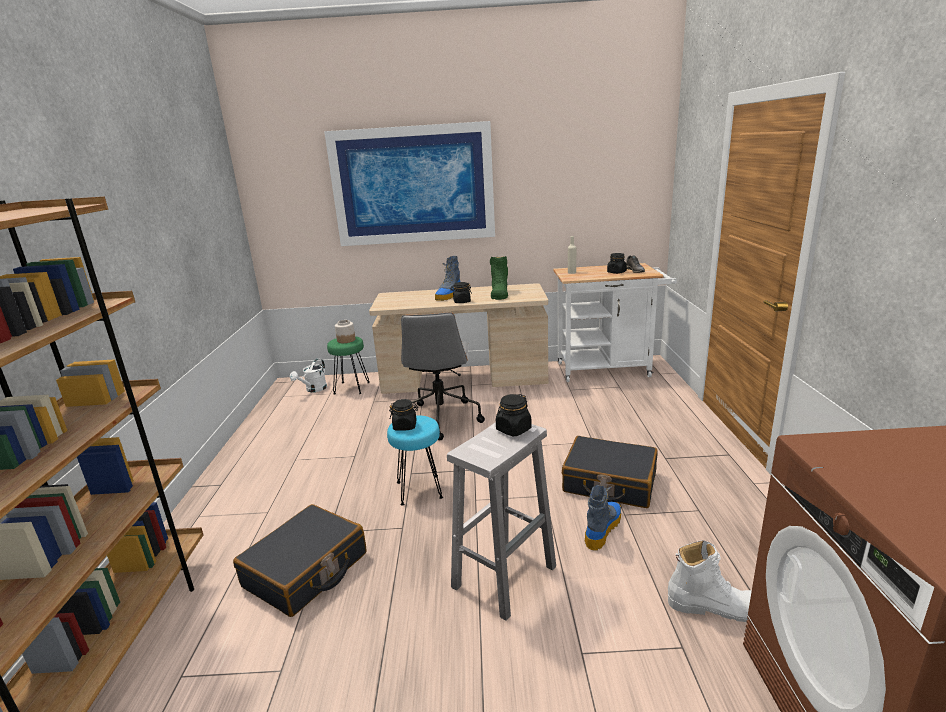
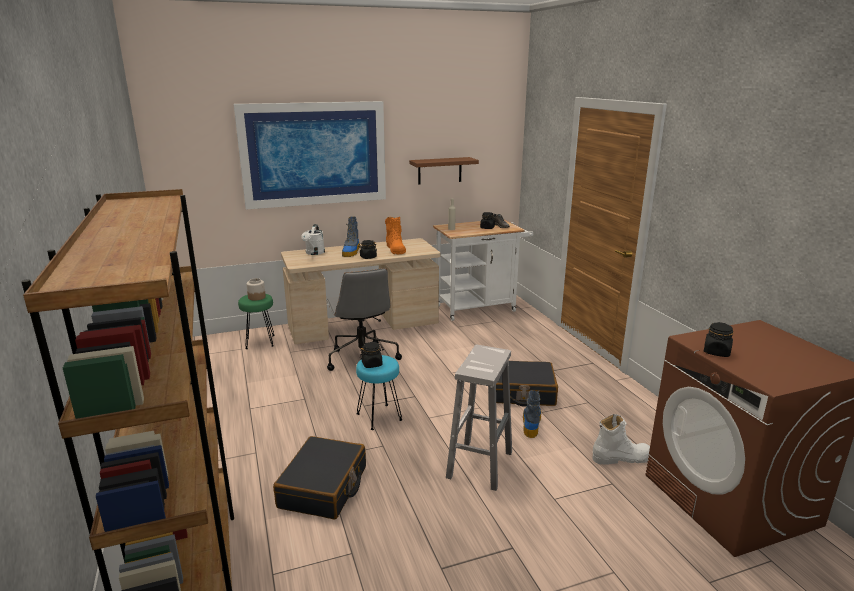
camera: 20 degrees left, 0 degrees up
(314, 389) = (222, 347): white watering can -> white watering can (314, 253)
(499, 294) = (395, 249): green boot -> orange boot
(513, 429) = (489, 353): black jar -> black jar (716, 352)
(562, 203) = (439, 170): none -> brown shelf

